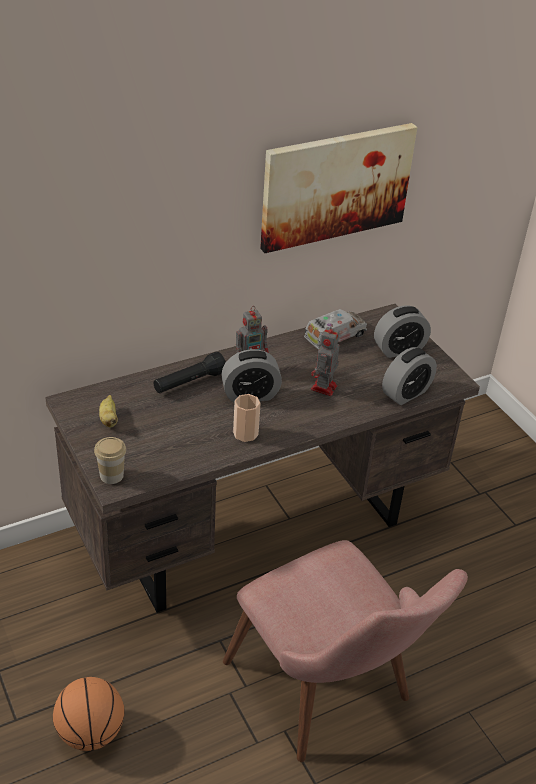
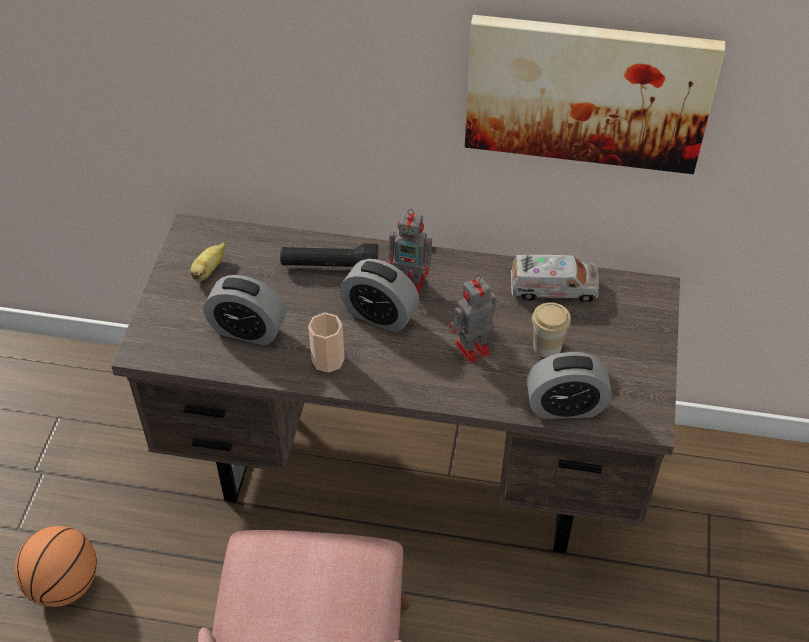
camera: 40 degrees right, 10 degrees up
(111, 475) = (150, 336): cup -> cup (547, 346)
(399, 349) = (618, 343): alarm clock -> alarm clock (247, 330)

